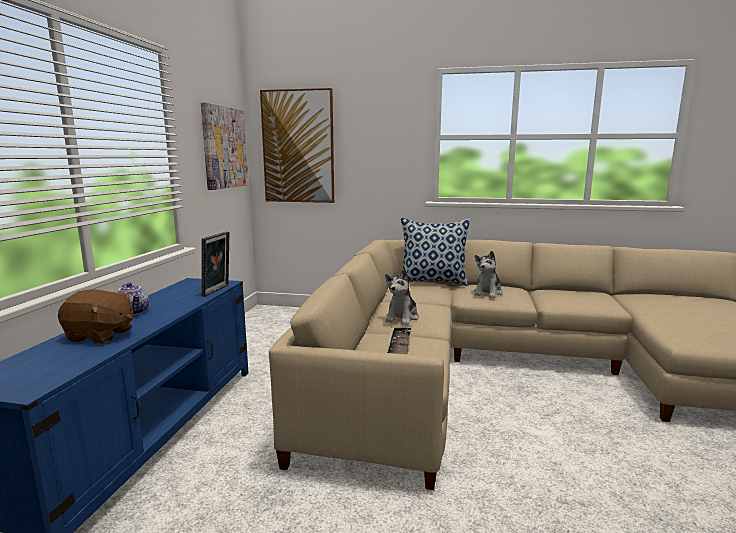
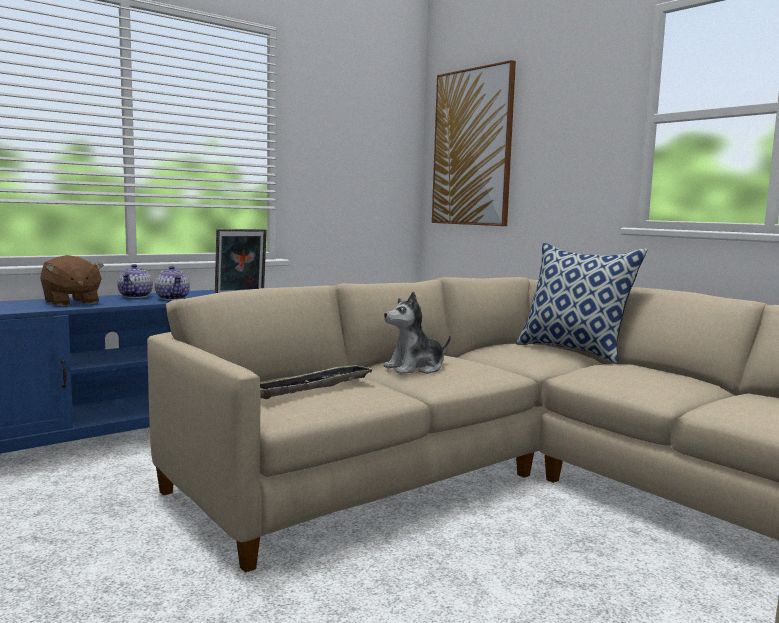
camera: 40 degrees right, 5 degrees down
(174, 306) = (173, 298): none -> teapot
(224, 147) = (372, 148): picture -> none
(488, 293) = (623, 374): plush toy -> none

